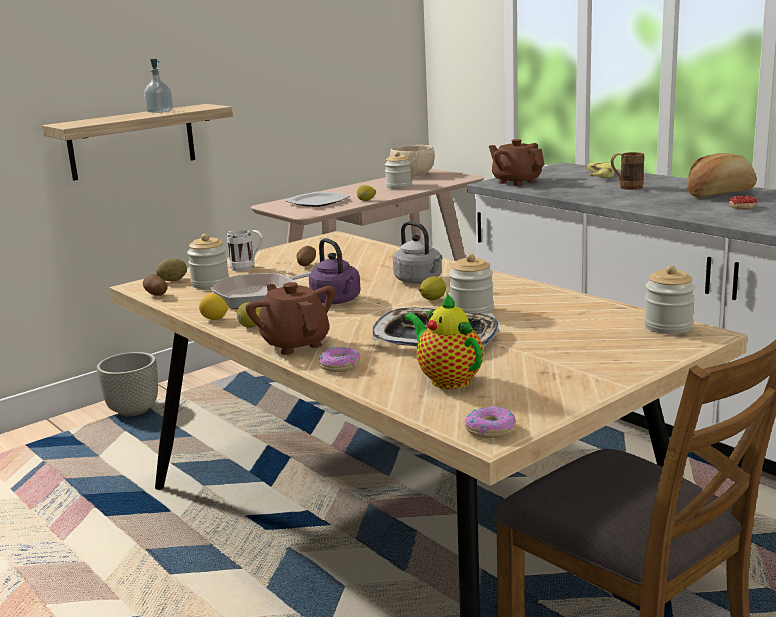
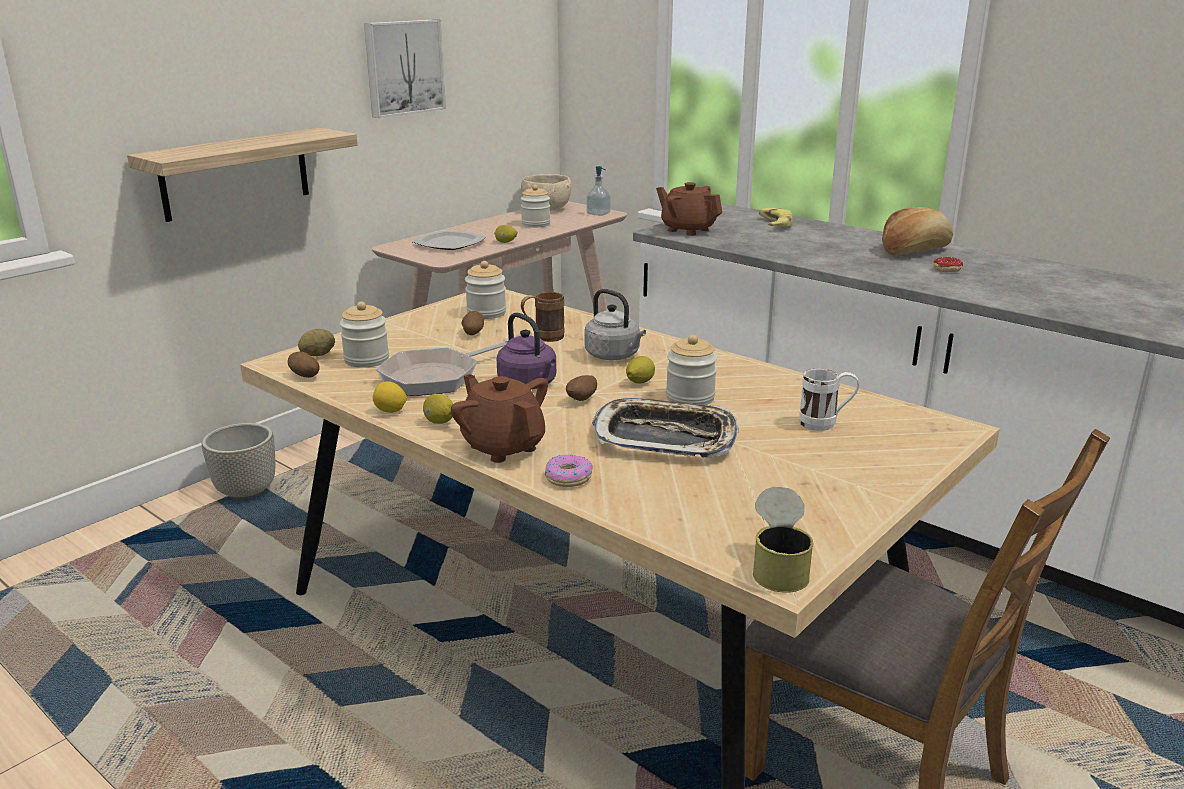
camera: 10 degrees left, 5 degrees up
(160, 112) = (271, 139): soap dispenser -> soap dispenser (598, 214)
(248, 268) = (404, 337): white mug -> white mug (826, 424)
(279, 53) = (403, 67): none -> picture
(377, 312) = (582, 400): none -> potato
(447, 379) = (701, 495): teapot -> none
(490, 429) = (779, 566): donut -> can
(626, 188) = (811, 241): brown mug -> brown mug (543, 338)
(668, 326) = (913, 418): jar -> jar (486, 313)

